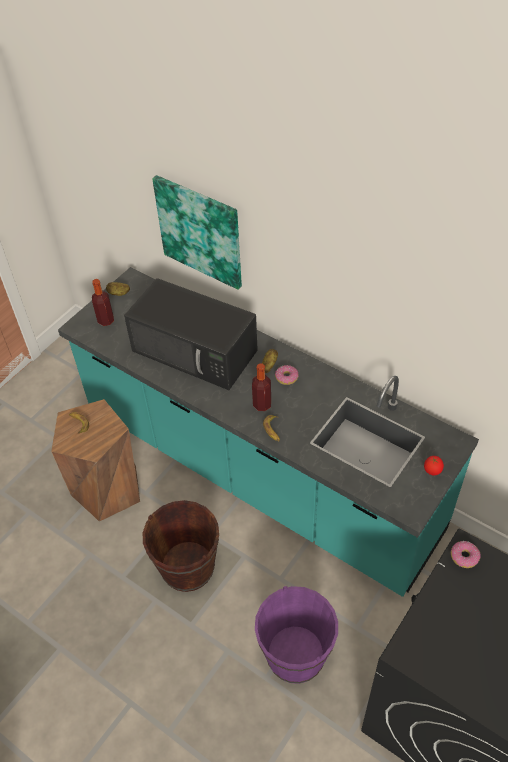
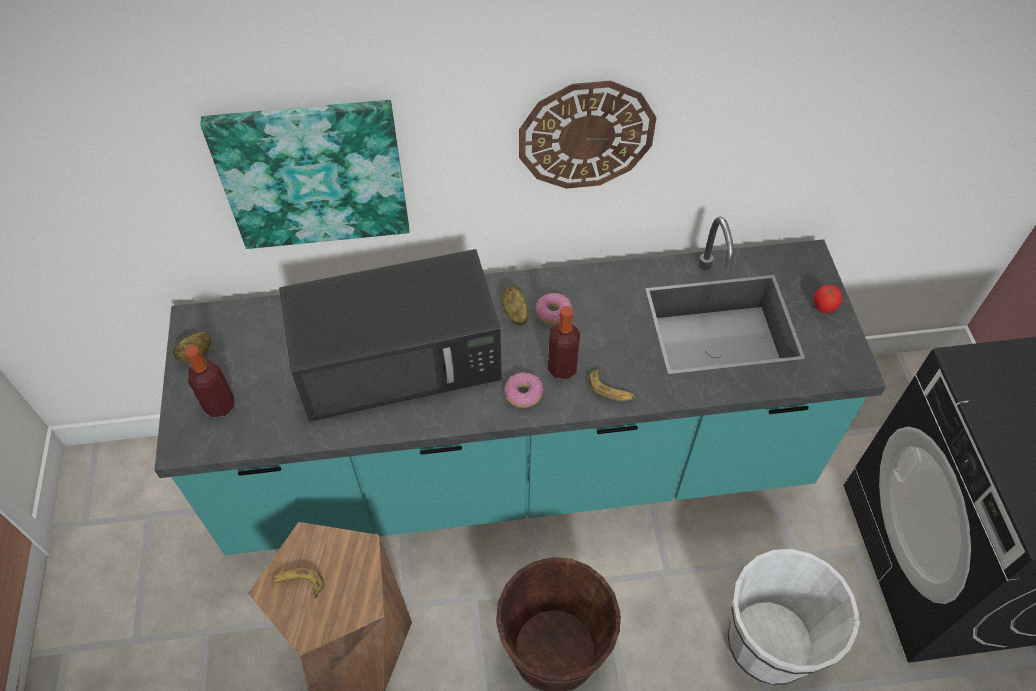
camera: 45 degrees left, 5 degrees up
(295, 655) = (769, 643): purple bucket -> white bucket
(333, 282) = (586, 135): none -> wall clock
(464, 557) = (973, 375): donut -> donut (523, 394)

